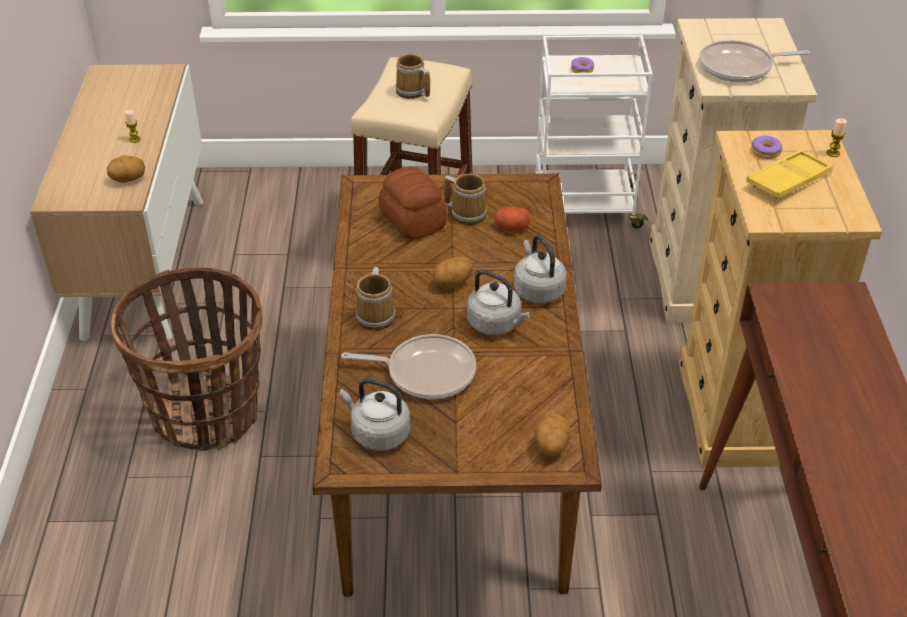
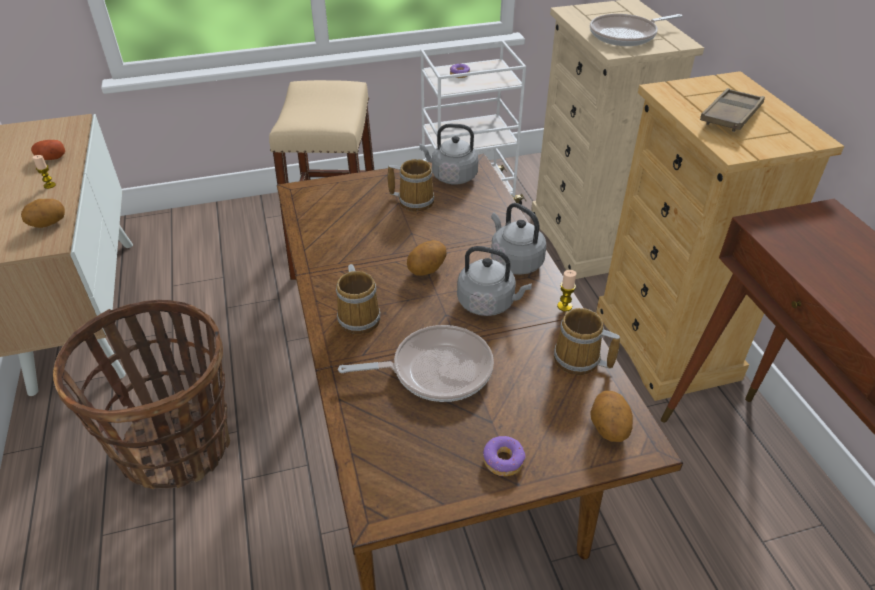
camera: 15 degrees left, 0 degrees up
(377, 433) = (408, 456): grey kettle -> grey kettle (451, 176)
(412, 92) = (320, 106): mug -> mug (579, 361)
(413, 219) = (363, 214): bread -> none
(511, 227) = (462, 206): potato -> potato (50, 158)
(766, 152) = (694, 95): donut -> donut (504, 461)
(788, 180) = (730, 115): yellow tray -> brown tray
(833, 153) = (752, 89): candle -> candle (564, 306)

